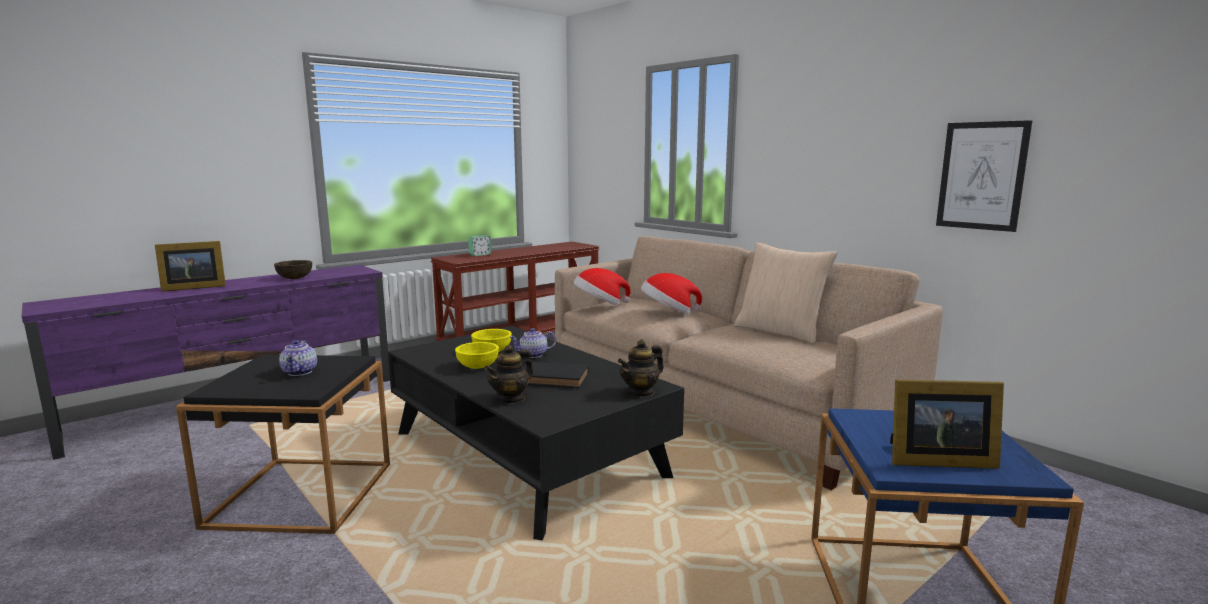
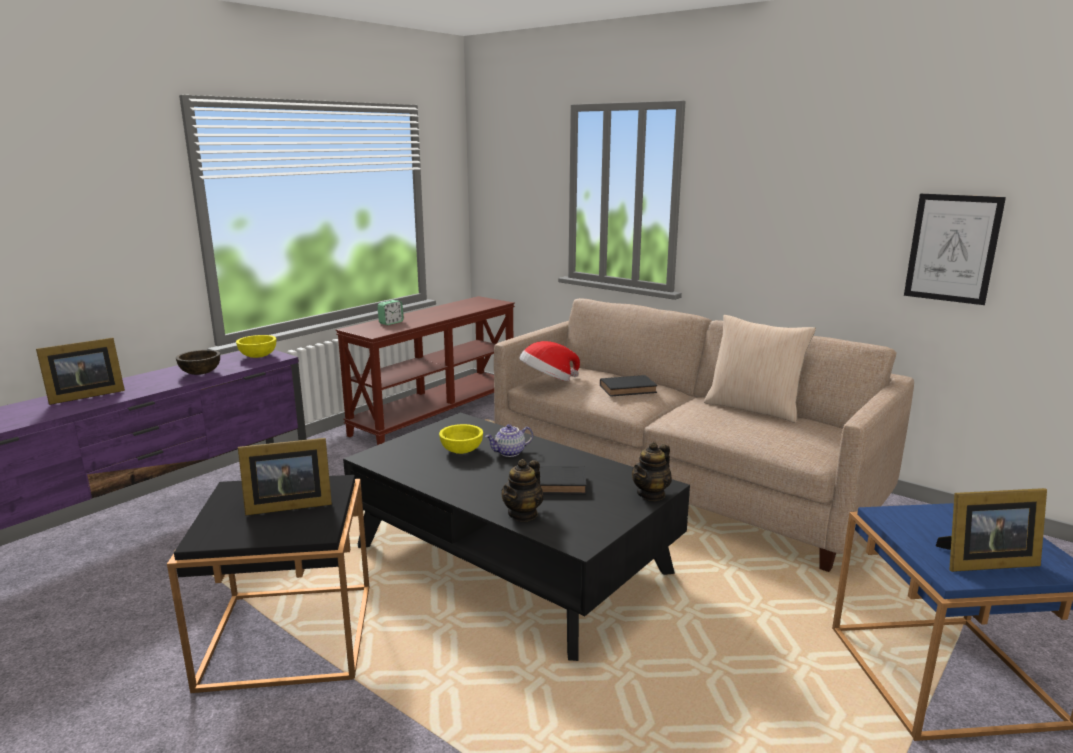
camera: 10 degrees left, 5 degrees up
(300, 372) = (286, 505): teapot -> picture frame
(477, 367) = (459, 473): yellow bowl -> yellow bowl (258, 356)
(668, 312) = (629, 389): hat -> black book

